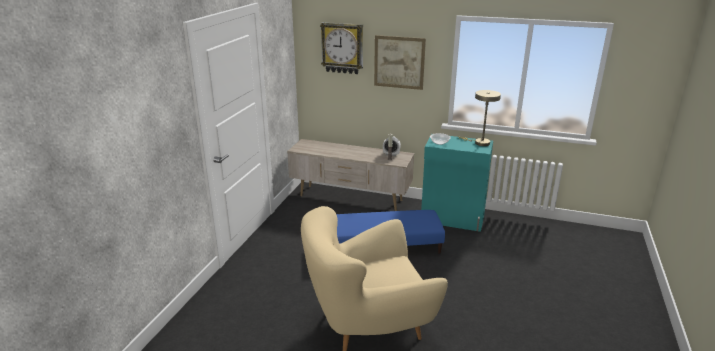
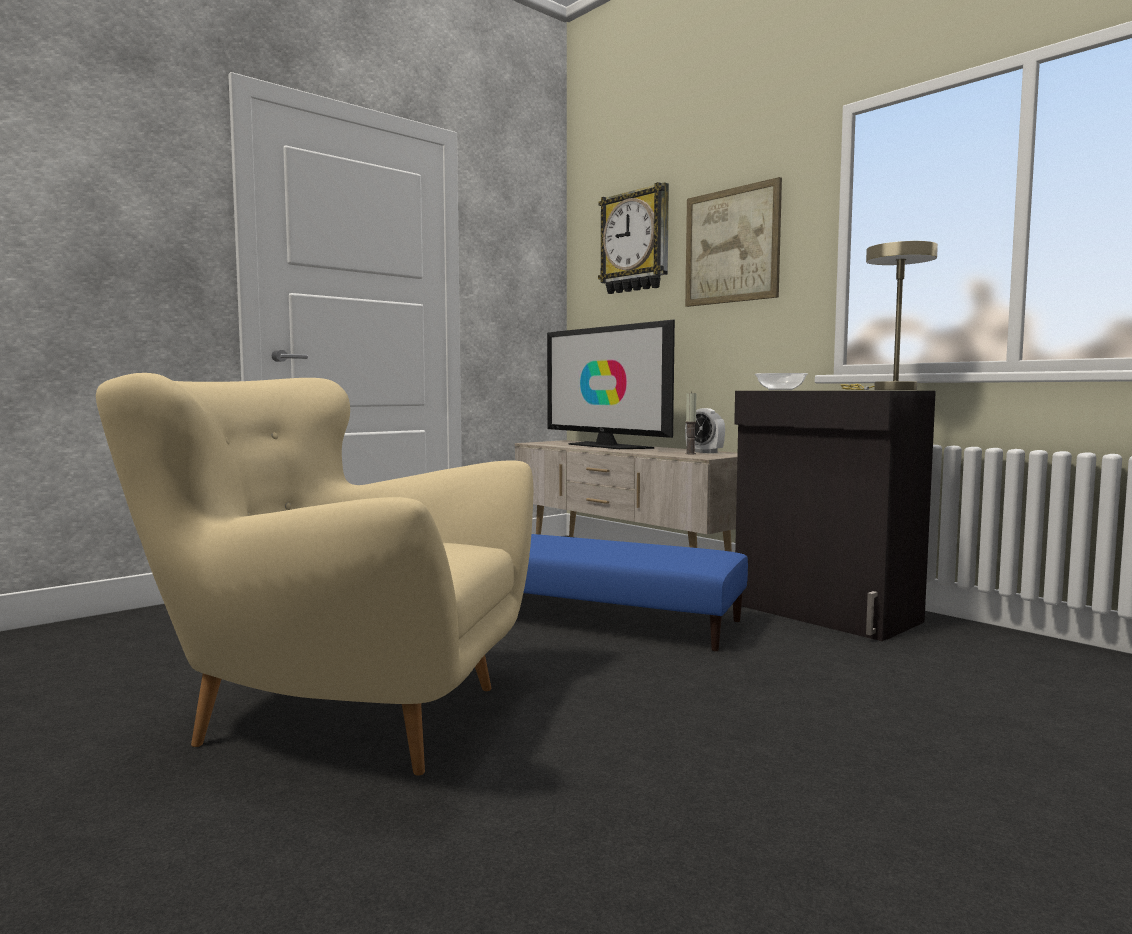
camera: 30 degrees right, 20 degrees down
(338, 150) = (606, 446): none -> television
(453, 219) = (825, 613): turquoise cabinet -> black cabinet

